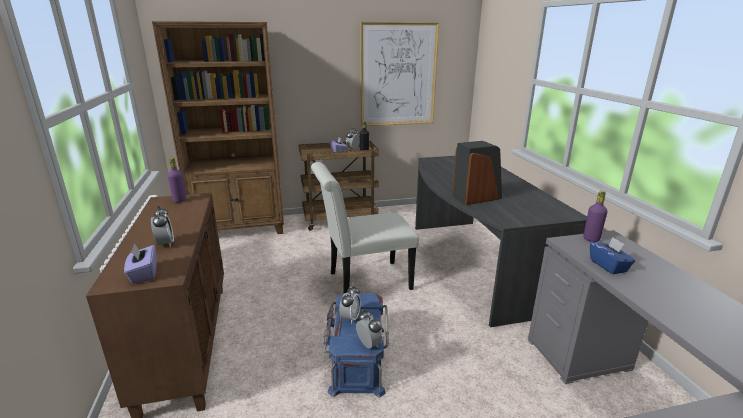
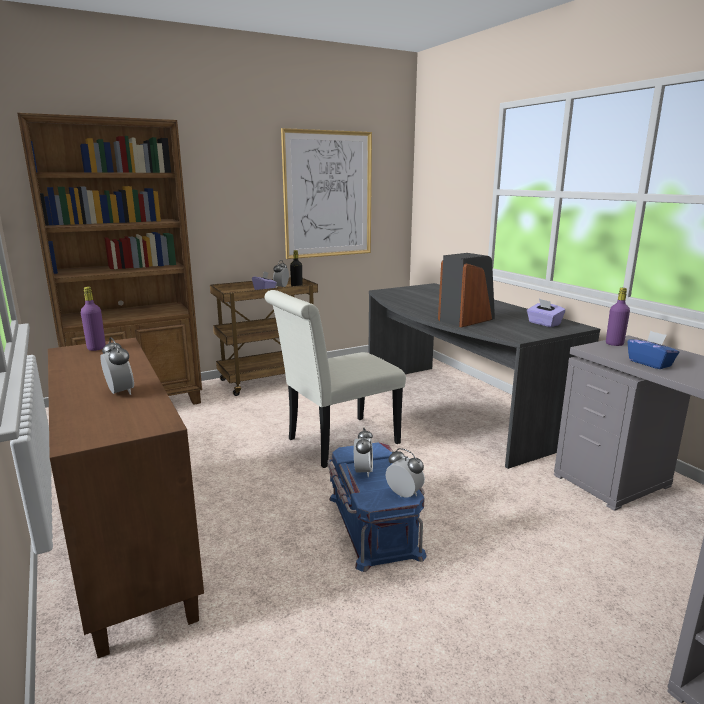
camera: 15 degrees left, 5 degrees down
(144, 274) = (119, 425): purple tissue box -> purple tissue box (544, 323)

